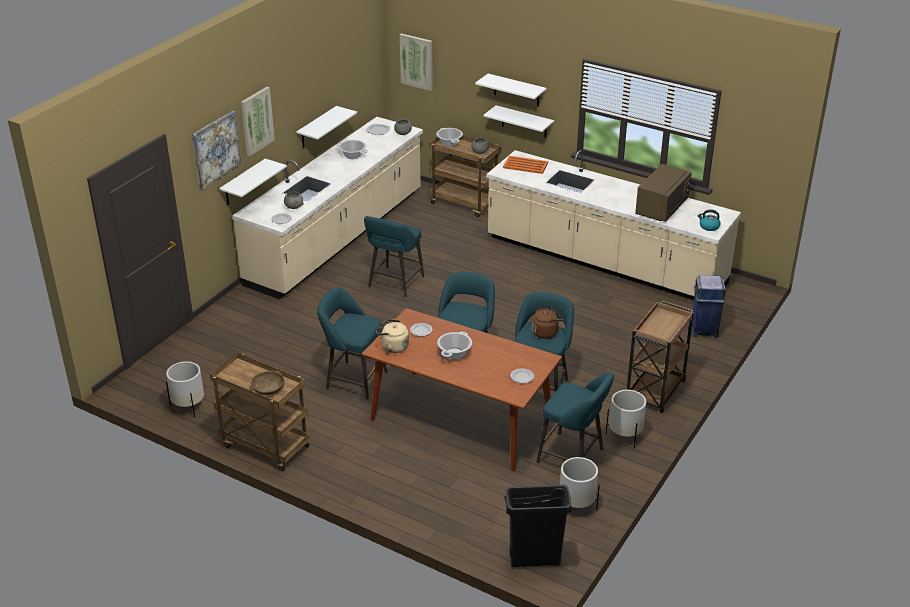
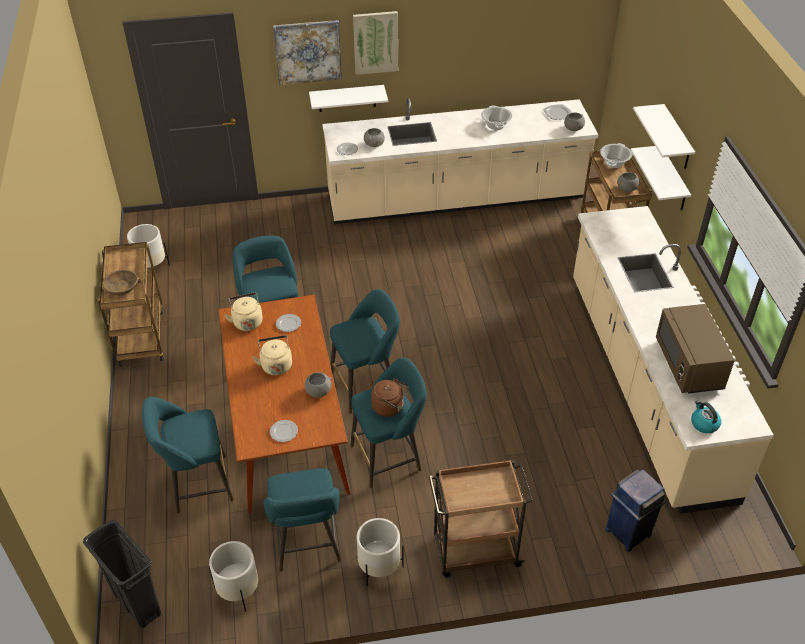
camera: 50 degrees right, 10 degrees up
(317, 128) = (475, 80): white shelf -> none
(394, 284) = (432, 271): turquoise stool -> turquoise stool (197, 485)
(417, 61) = (628, 57): picture -> none
(454, 353) = (276, 364): cooking pot -> beige kettle
(503, 347) = (318, 391): none -> grey bowl
(526, 165) = (629, 228): orange tray -> none
(661, 208) = (689, 365): brown microwave -> brown microwave turned 90 degrees clockwise

